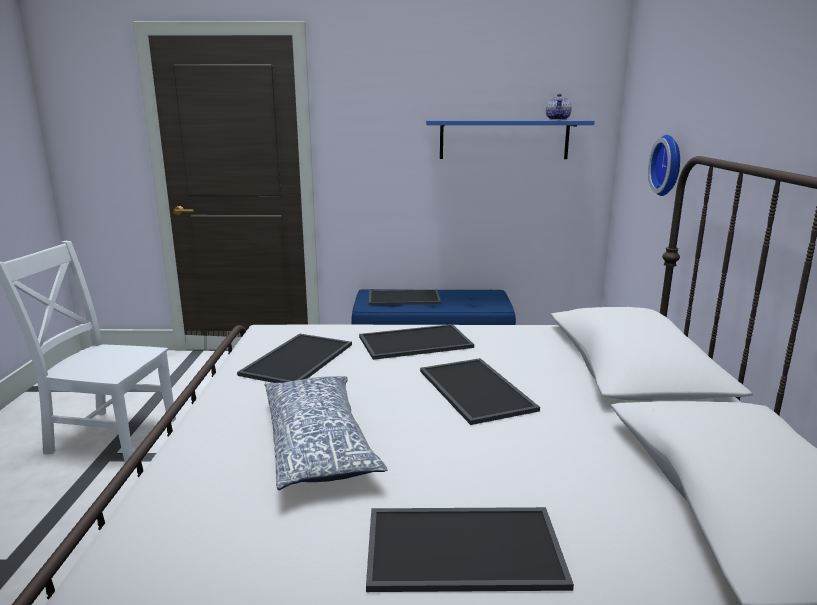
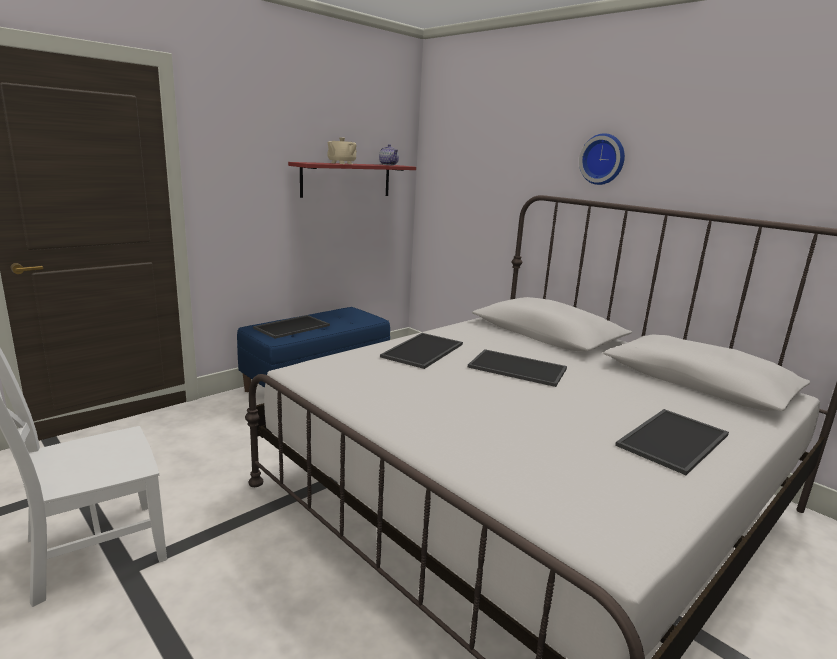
camera: 45 degrees left, 0 degrees up
(297, 358) = (374, 383): tray -> none
(319, 443) = (514, 426): pillow -> none
(486, 119) = (341, 163): none -> beige teapot
(504, 139) = (346, 180): blue shelf -> red shelf
(669, 165) = (494, 200): wall clock -> wall clock (603, 159)

